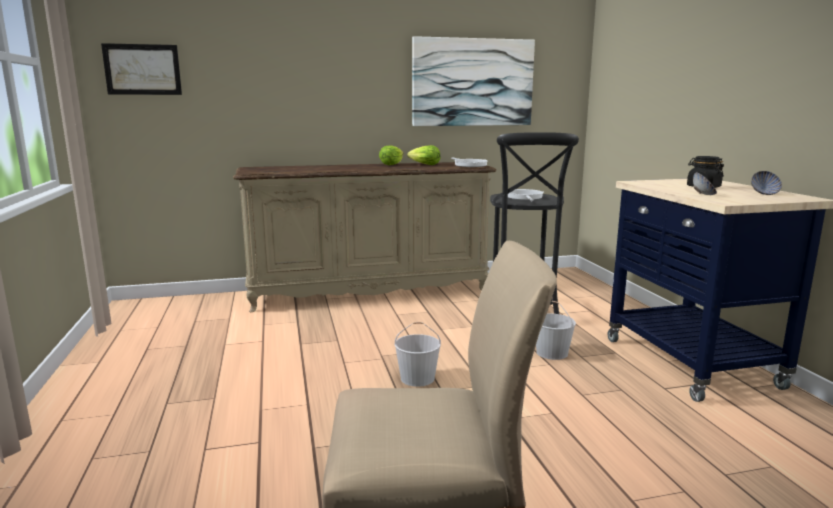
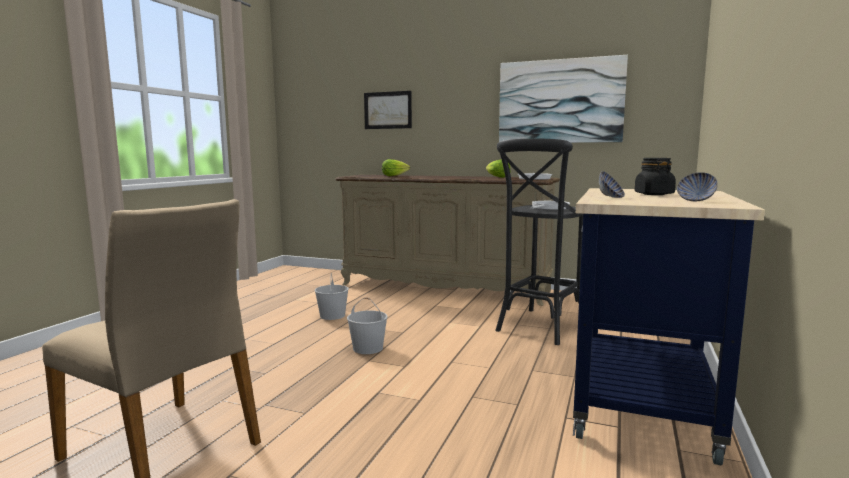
camera: 35 degrees right, 5 degrees down
(142, 69) = (308, 104): picture -> picture (387, 110)
(391, 164) = (472, 176): lettuce -> lettuce (394, 176)
(552, 353) = (510, 360): white bucket -> white bucket (332, 315)

